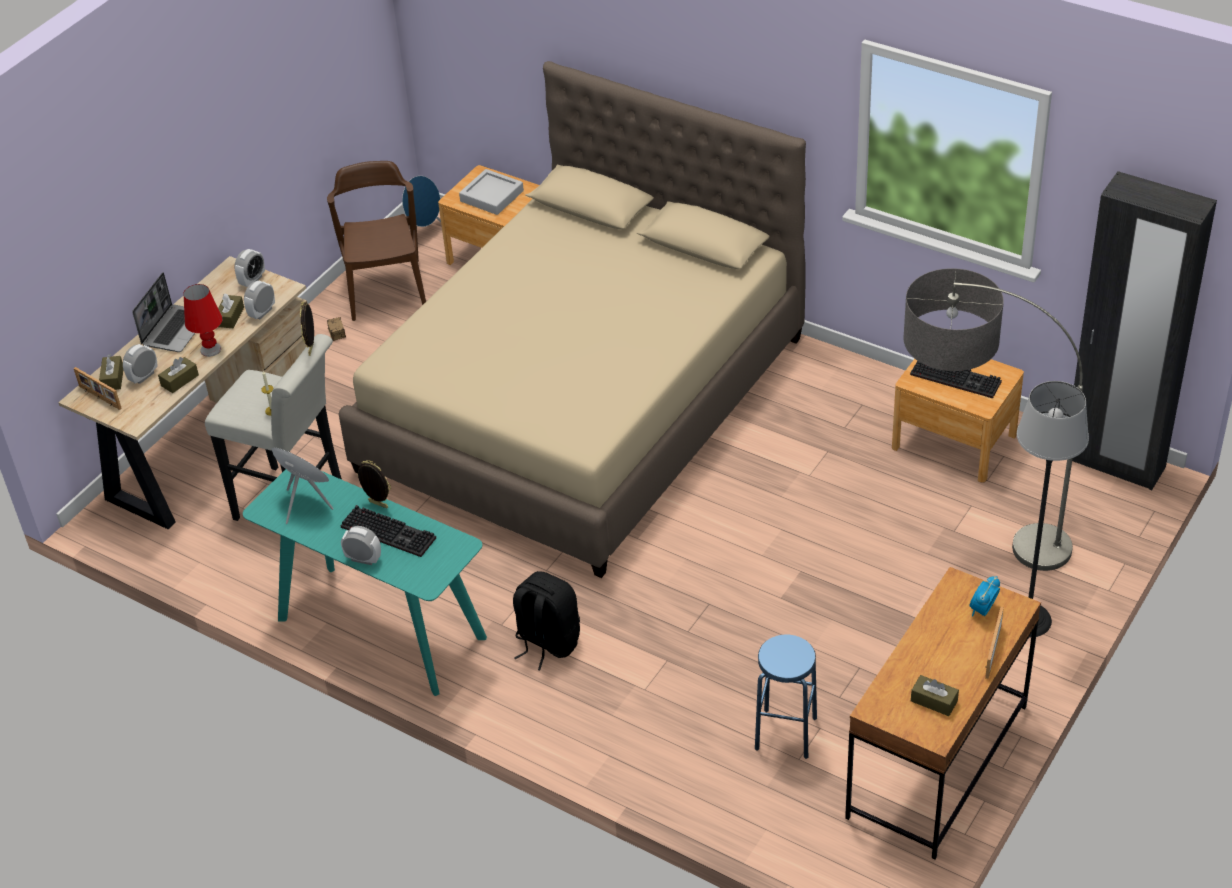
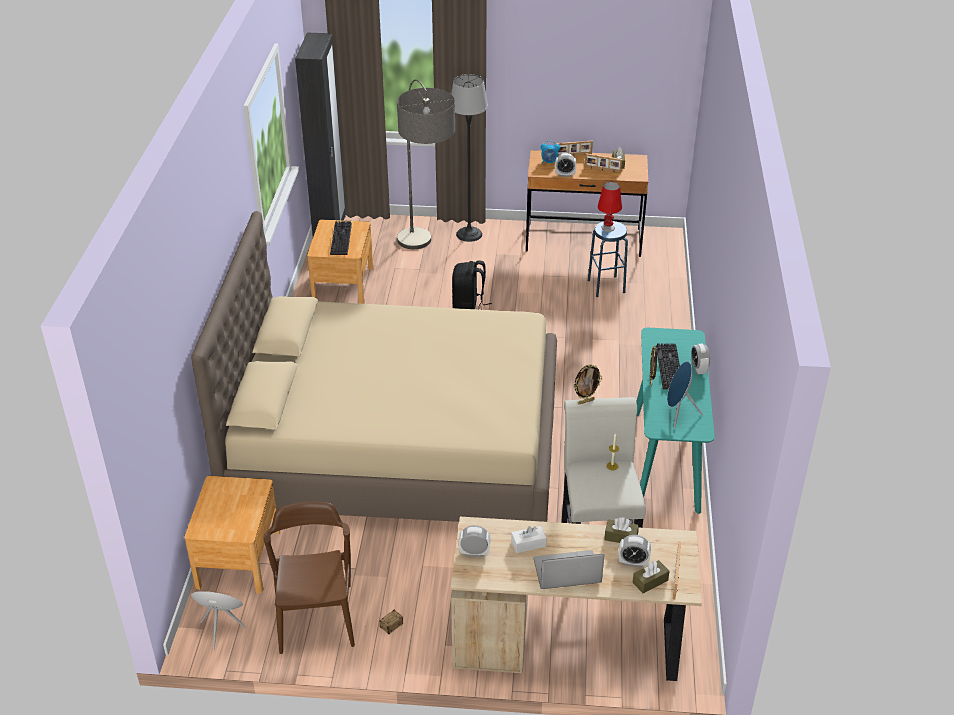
camera: 120 degrees left, 5 degrees down
(210, 349) = (573, 536): red table lamp -> red table lamp (608, 228)
(230, 317) = (528, 544): brown tissue box -> white tissue box
(262, 312) = (510, 526): alarm clock -> alarm clock (565, 175)
(386, 290) = (316, 618): brown chair -> brown chair turned 120 degrees clockwise
(492, 196) = (231, 510): grey tray -> none
(546, 642) = (617, 386): black backpack -> black backpack (469, 309)
(921, 669) = (602, 170): none -> picture frame

